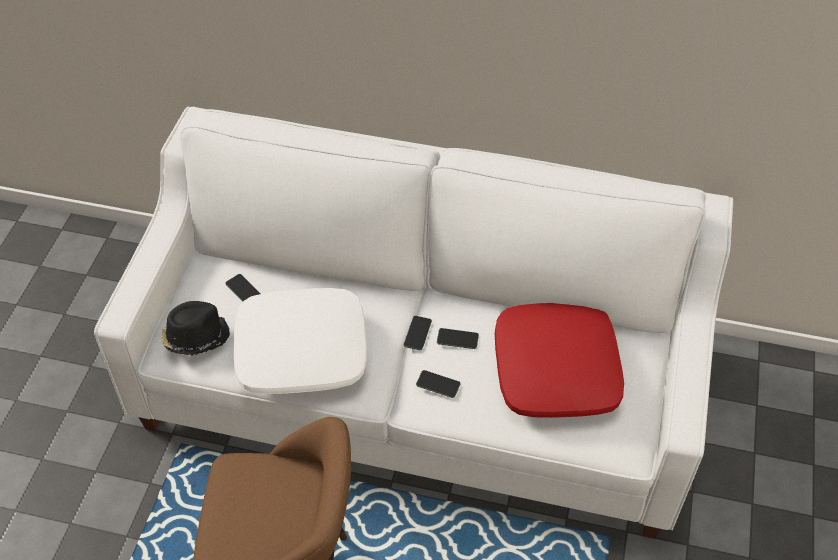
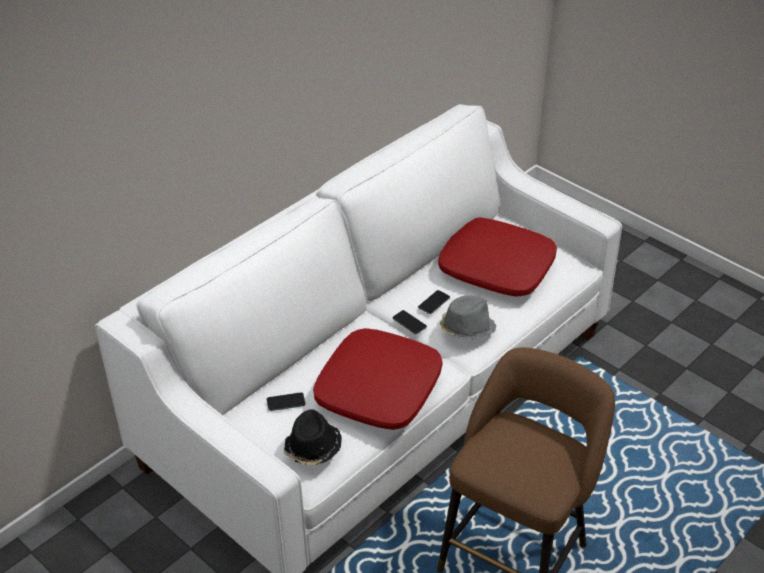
camera: 60 degrees left, 10 degrees down
(301, 351) = (379, 390): white pillow -> red pillow
(438, 384) = (466, 329): phone -> grey hat

